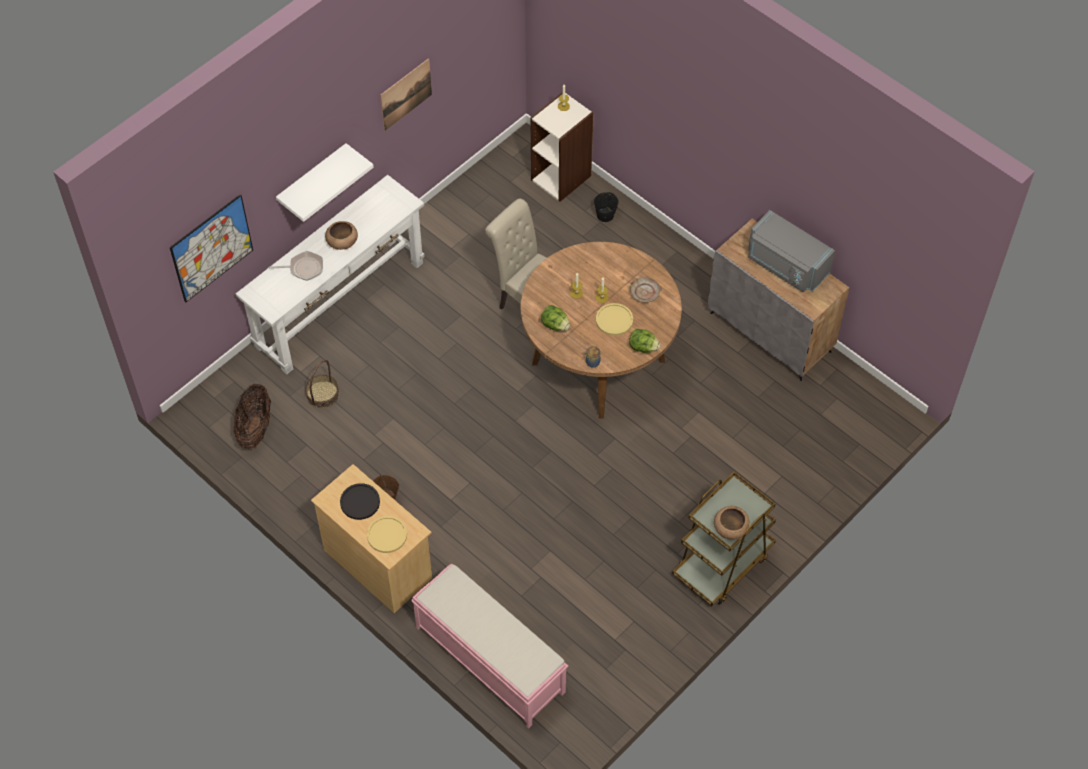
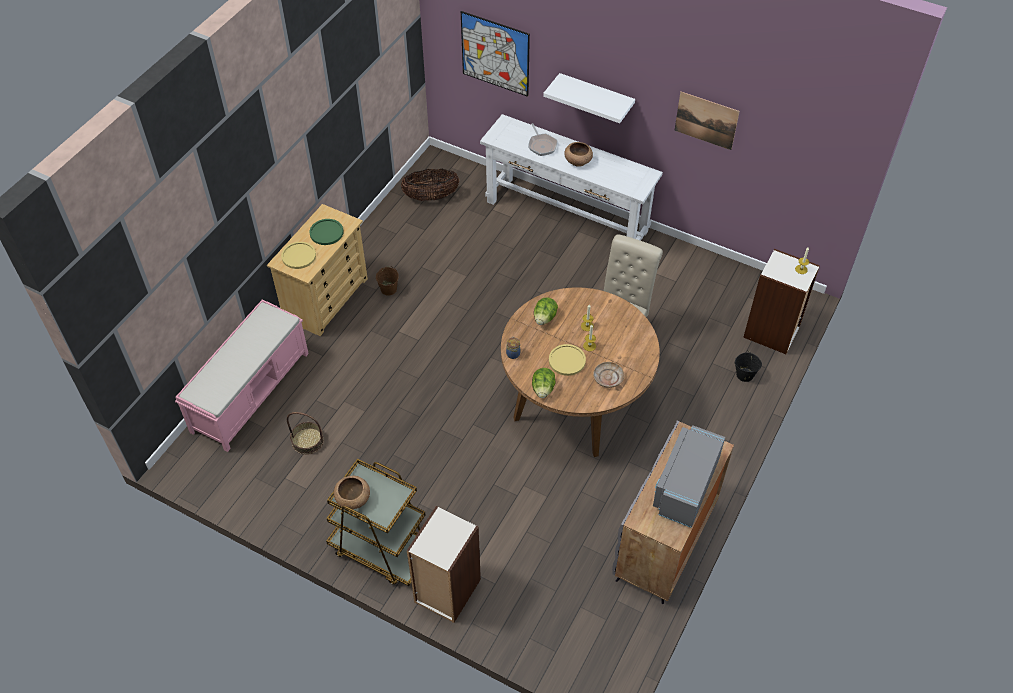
camera: 75 degrees right, 5 degrees down
(322, 394) = (475, 227): basket -> basket (307, 441)
(360, 502) = (326, 232): black plate -> green plate
(781, 517) = (447, 591): none -> bookcase

